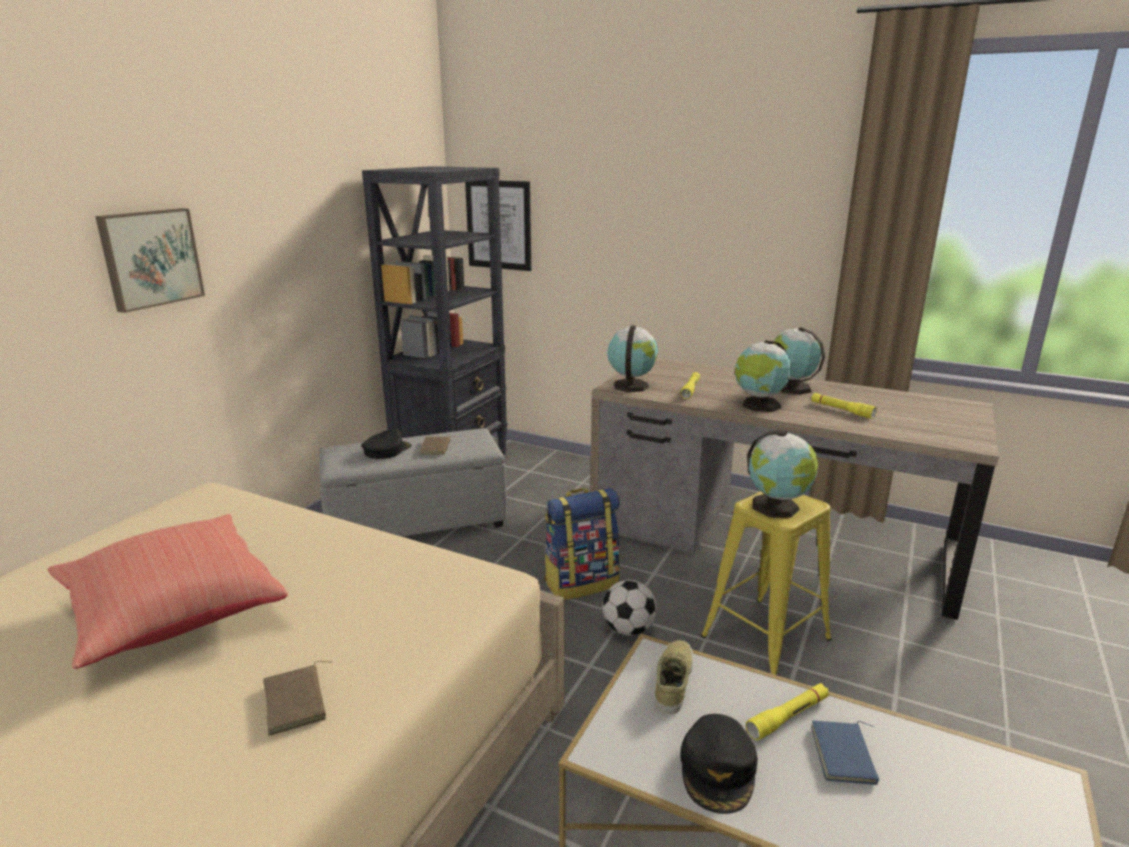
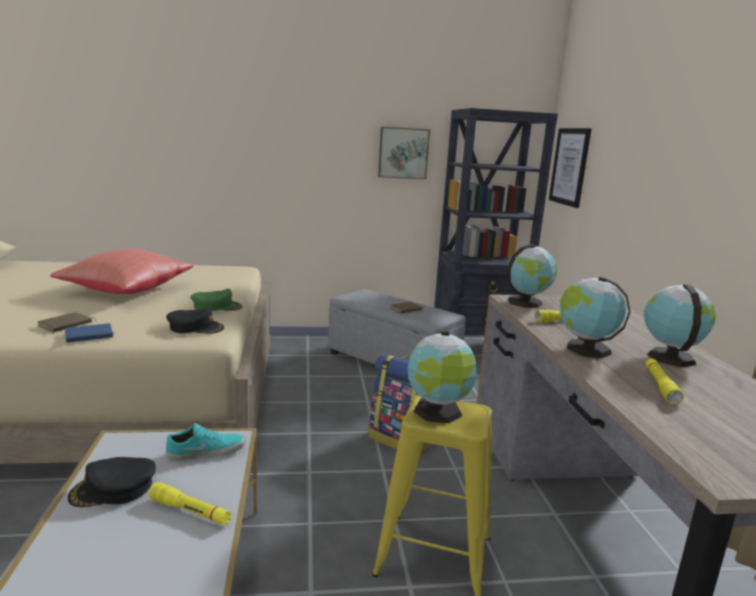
camera: 55 degrees right, 5 degrees down
(150, 258) = (279, 141): picture -> picture (403, 153)
(373, 549) = (217, 307): none -> green cap
(386, 450) = (382, 300): black cap -> black cap (195, 327)
(628, 629) = (367, 477): football -> none
(672, 680) = (206, 451): beige shoe -> turquoise shoe
(845, 756) = (153, 550): blue book -> blue book (89, 336)

